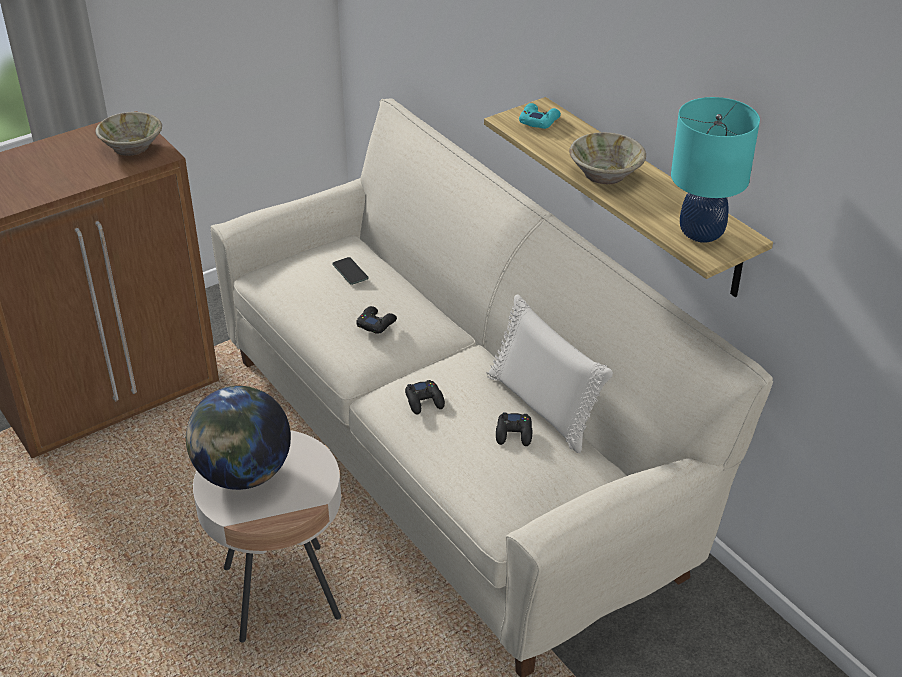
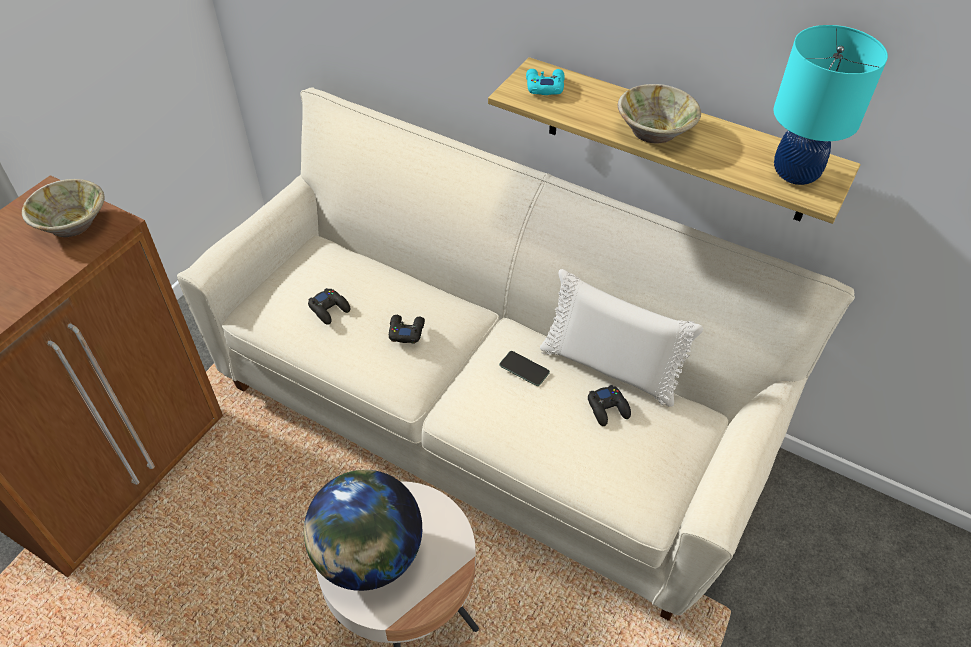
camera: 25 degrees left, 10 degrees up
(350, 271) = (347, 281): phone -> phone (524, 369)
(424, 401) = (504, 402): black game controller -> black game controller (329, 309)

